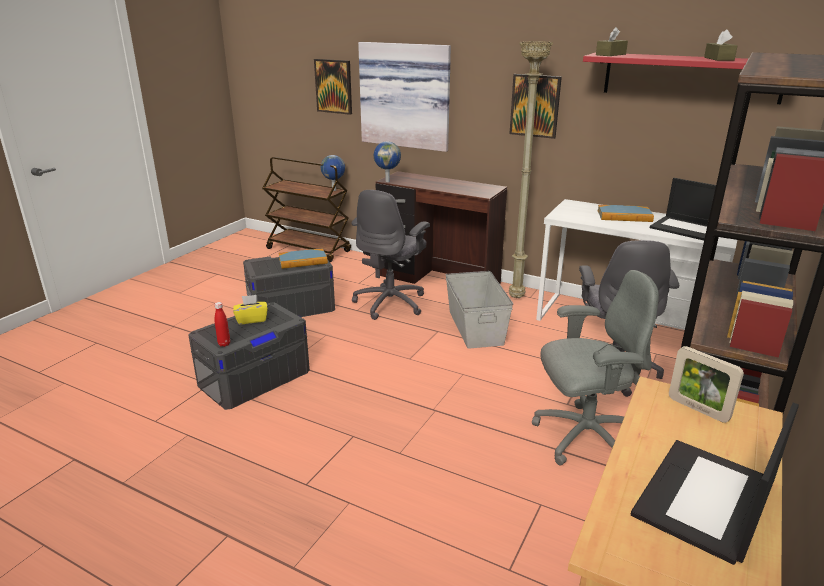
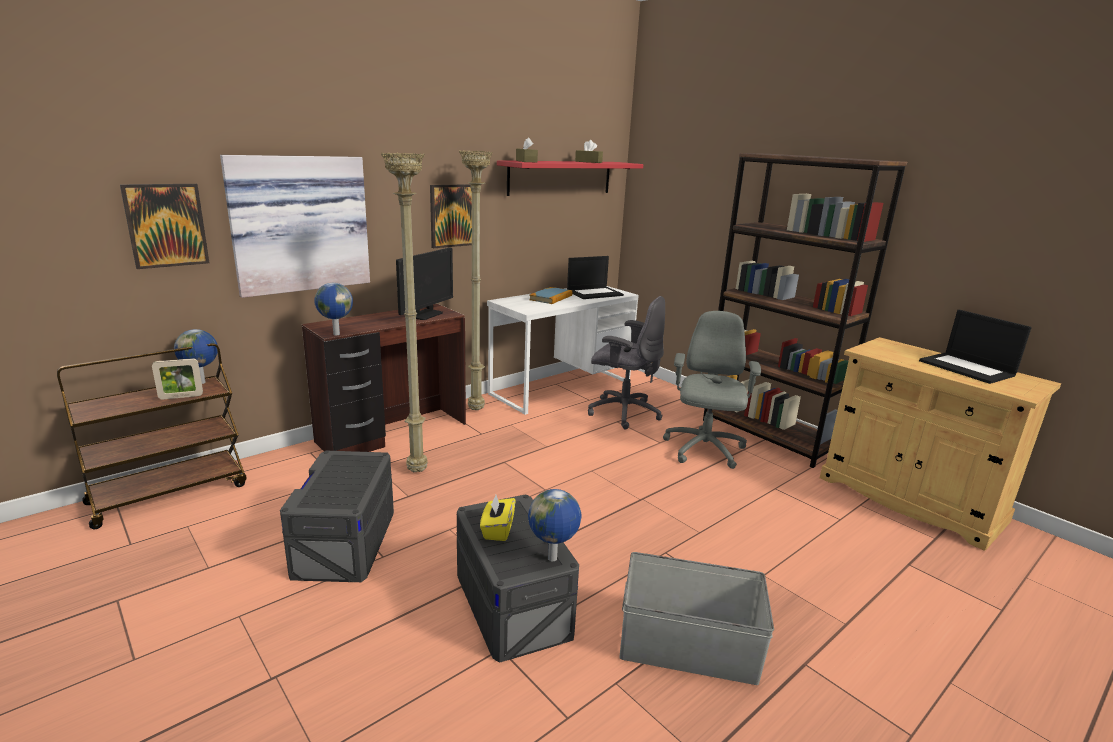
camera: 70 degrees left, 5 degrees down
(224, 344) = (553, 559): red bottle -> globe
(303, 261) = (349, 467): book -> none
(391, 303) = (415, 471): grey office chair -> beige floor lamp
(469, 189) = (425, 314): none -> monitor
(476, 327) = (513, 442): grey storage box -> grey storage box (687, 647)
(698, 409) = (881, 349): picture frame -> picture frame (181, 397)

